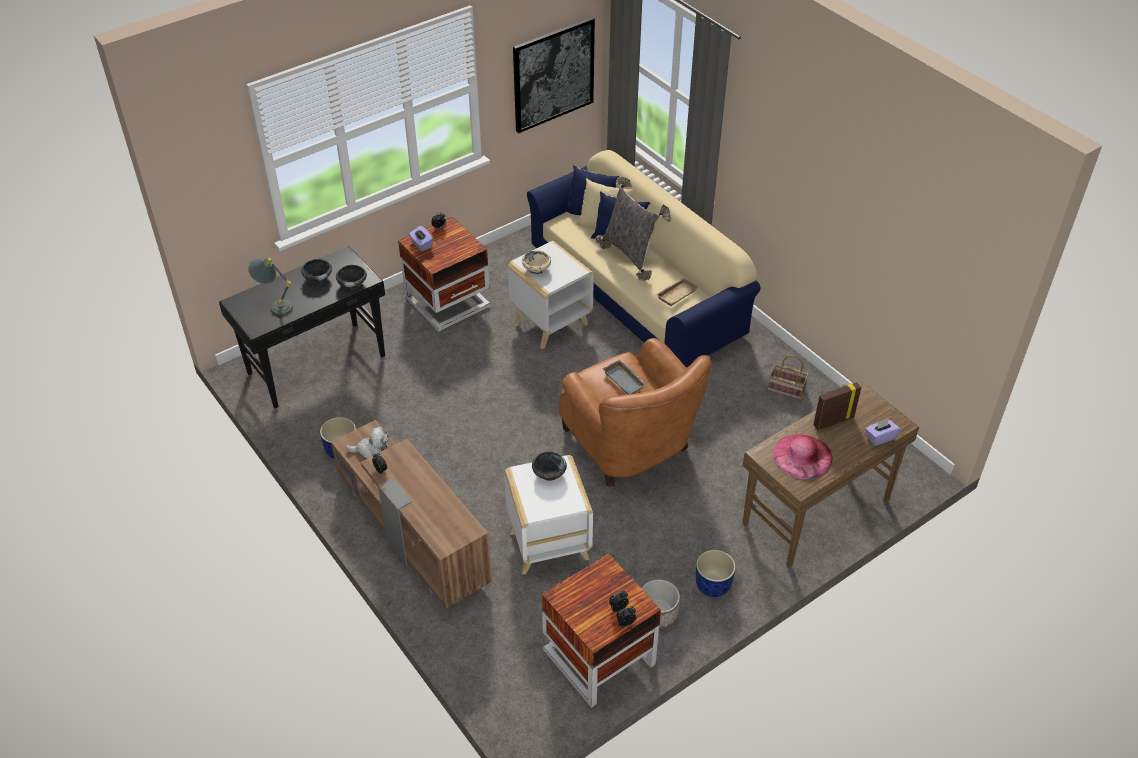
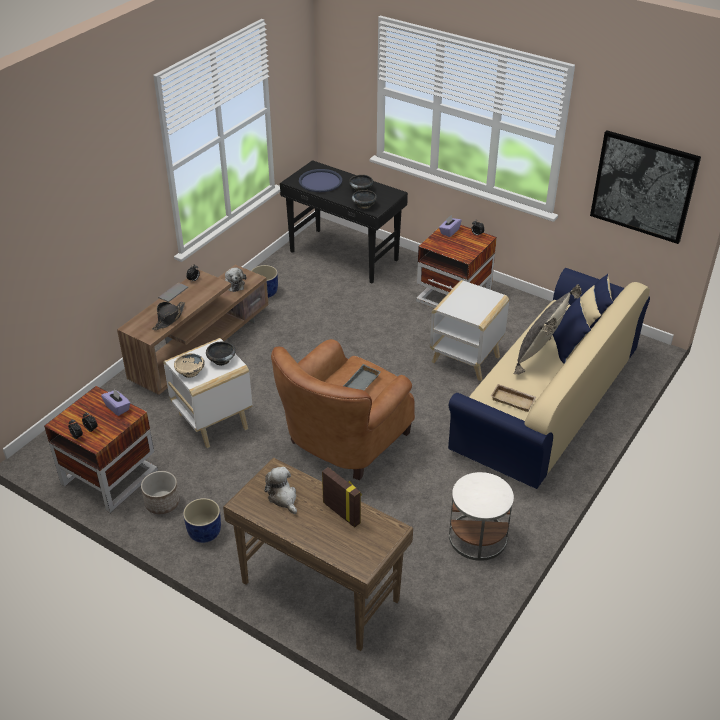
camera: 70 degrees right, 5 degrees down
(275, 305) = (320, 181): grey table lamp -> blue tray
(446, 506) = (169, 319): none -> black hat
(536, 269) = (462, 295): beige bowl -> beige bowl (190, 372)
(785, 389) = (477, 537): basket -> white side table
(802, 456) = (283, 497): pink hat -> plush toy
(880, 437) = (334, 553): purple tissue box -> purple tissue box (117, 408)

